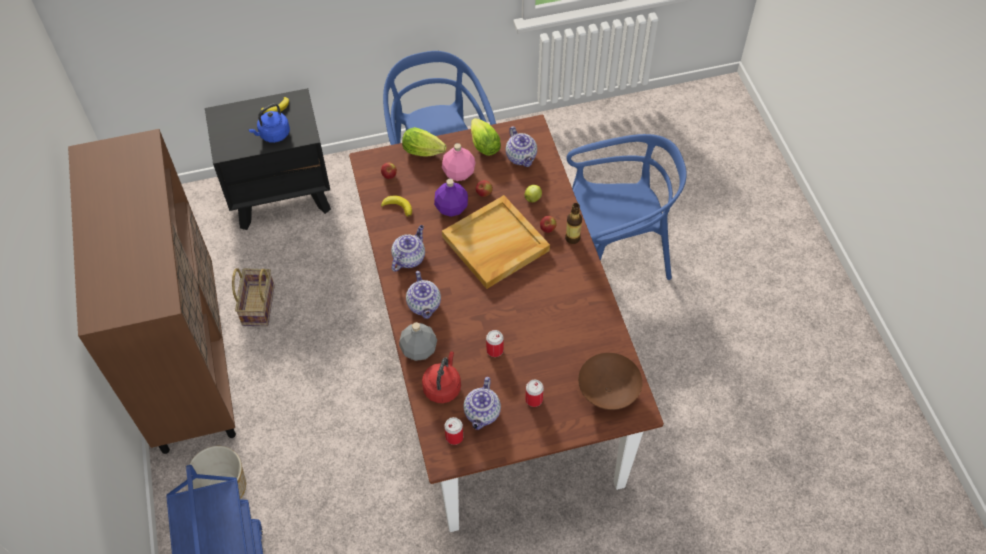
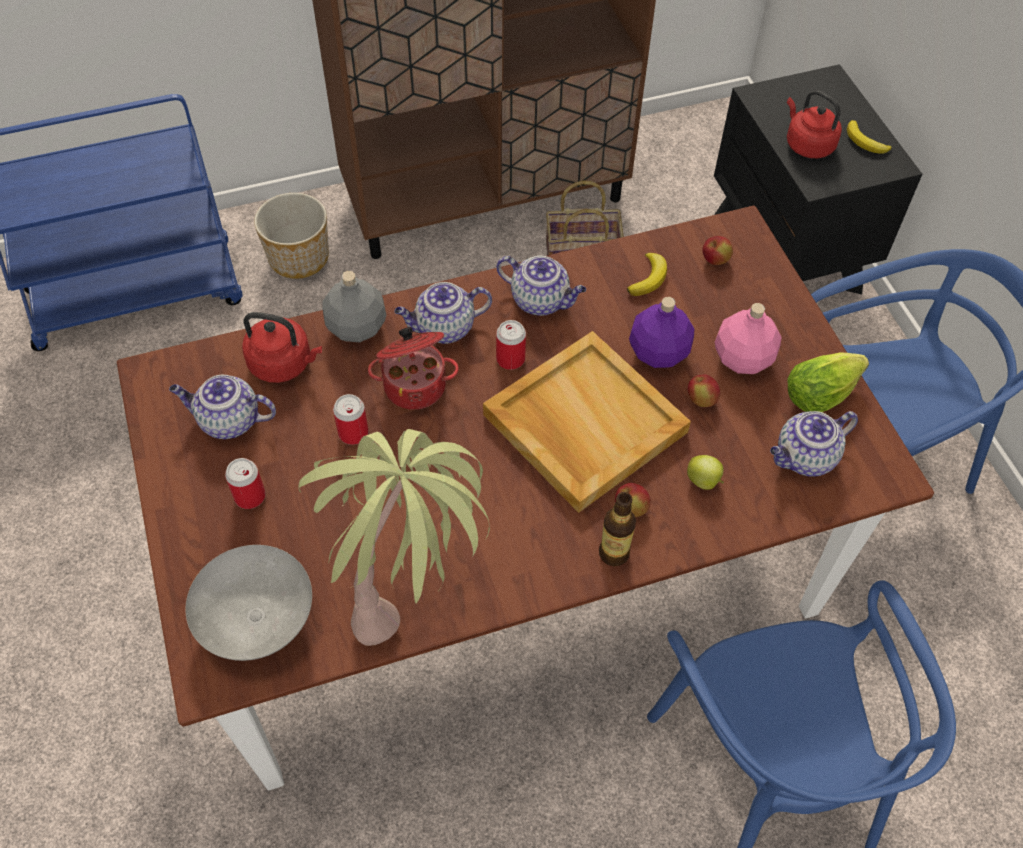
camera: 85 degrees right, 0 degrees up
(273, 135) = (807, 144): blue kettle -> red kettle
(425, 152) = (781, 306): lettuce -> none
(454, 437) = (189, 385): can -> can (510, 359)
(463, 320) = (415, 384): none -> cooking pot
(590, 324) = (409, 587): none -> potted plant
(608, 392) = (255, 620): brown bowl -> grey bowl

